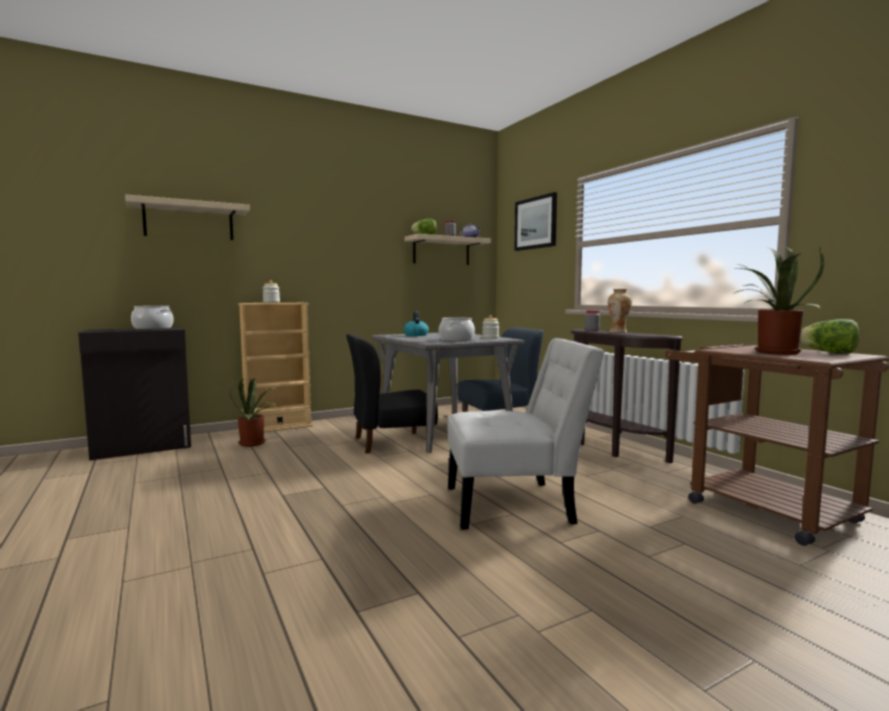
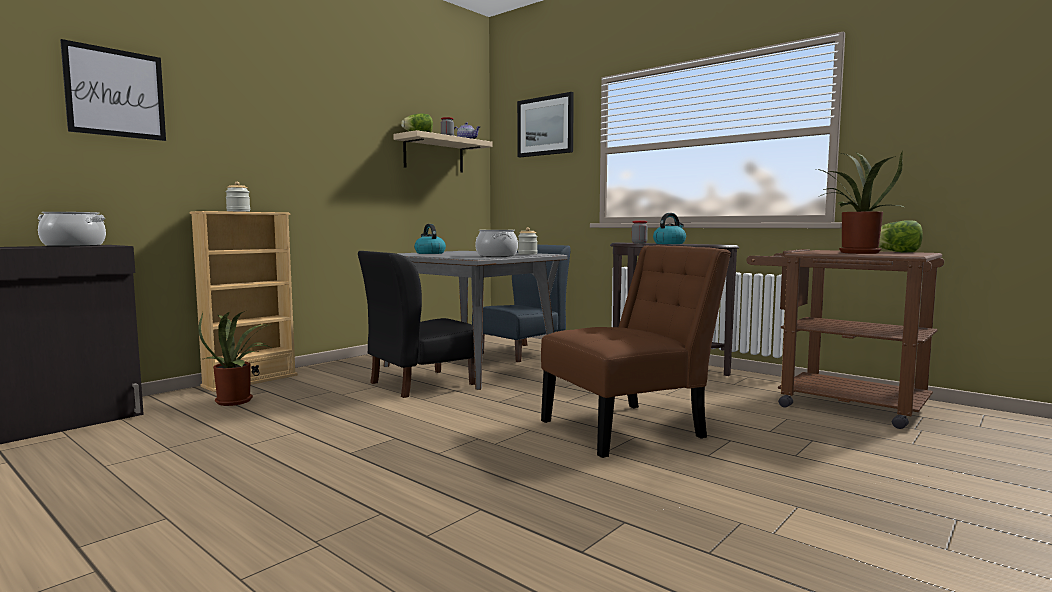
camera: 20 degrees left, 0 degrees up
(189, 221) = (115, 93): beige shelf -> picture
(516, 504) = (629, 428): white chair -> brown chair
(618, 332) = (669, 243): vase -> kettle

